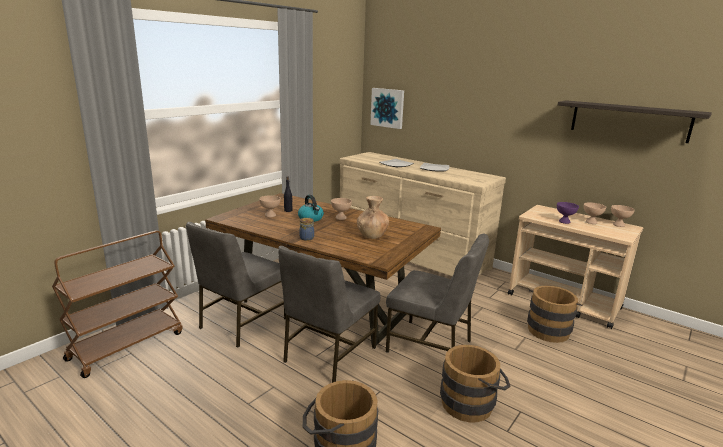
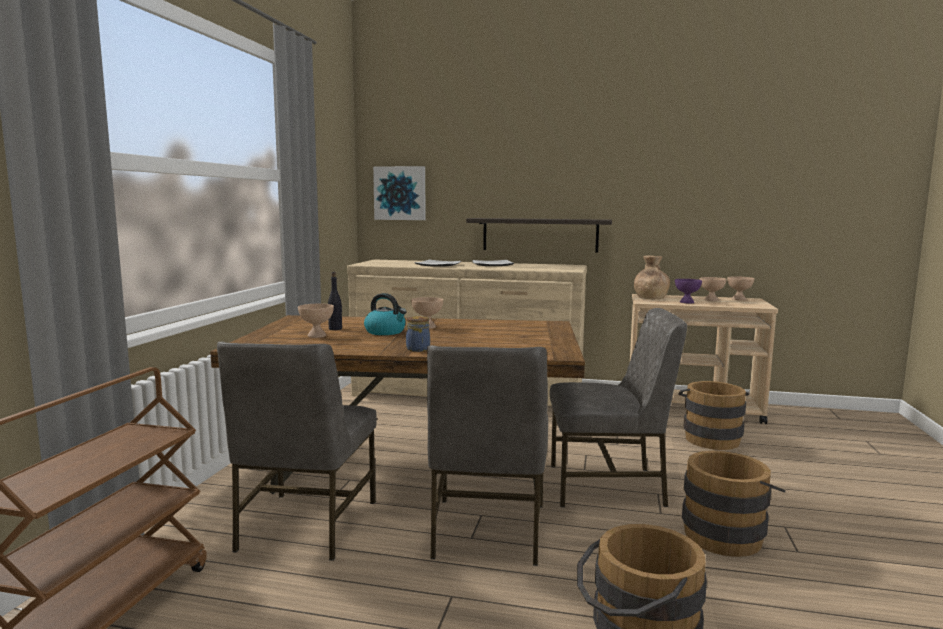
camera: 25 degrees left, 10 degrees down
(372, 235) = (502, 336): brown vase -> brown vase (650, 298)
(629, 121) = (727, 177): shelf -> shelf (540, 235)

